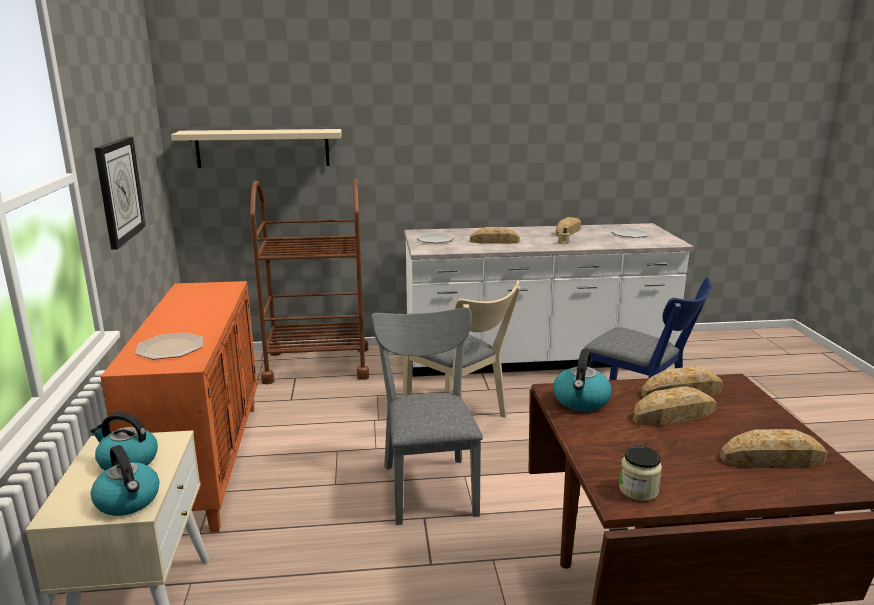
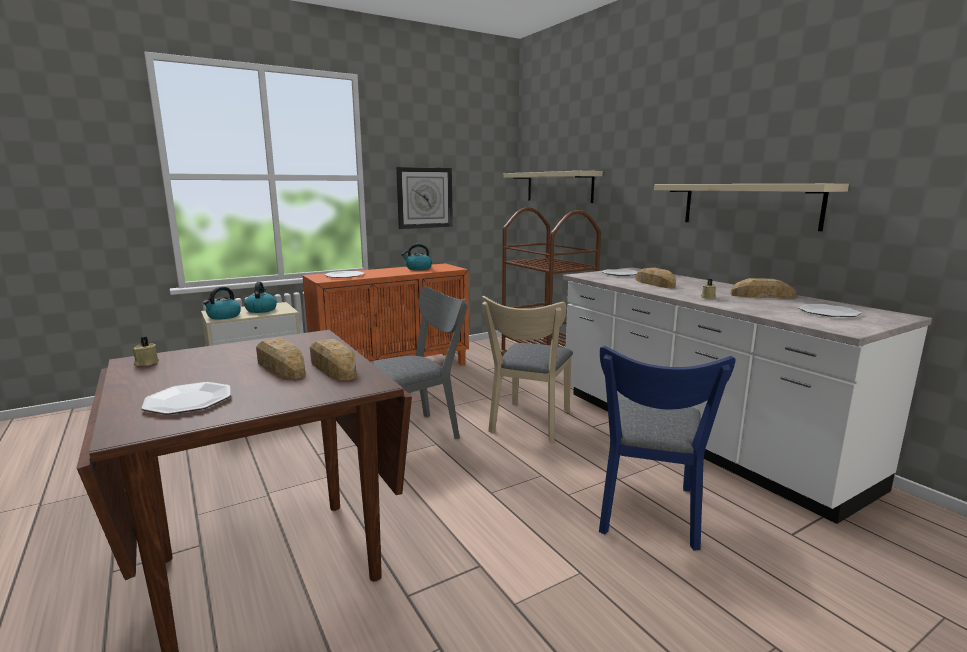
camera: 65 degrees right, 5 degrees down
(522, 159) = (749, 205): none -> beige shelf
(581, 401) = (299, 341): kettle -> kettle (418, 268)
(638, 490) = (146, 363): jar -> beige candle
(772, 459) = (188, 400): bread -> plate

